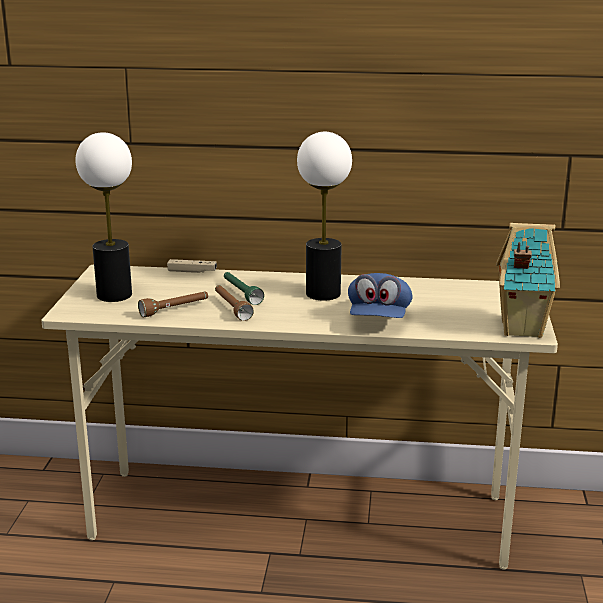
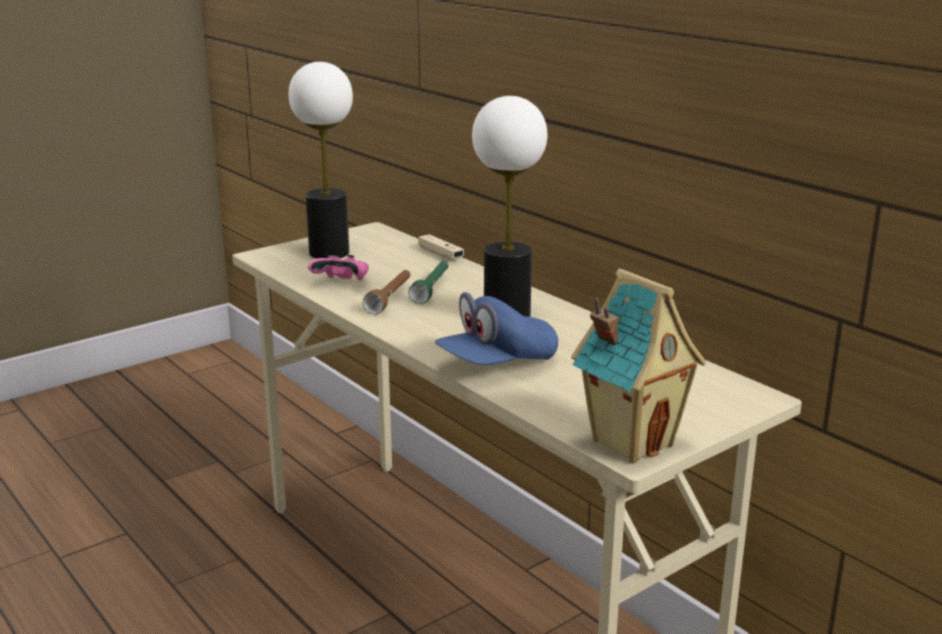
camera: 45 degrees right, 0 degrees up
(175, 310) = (342, 282): brown flashlight -> pink game controller

